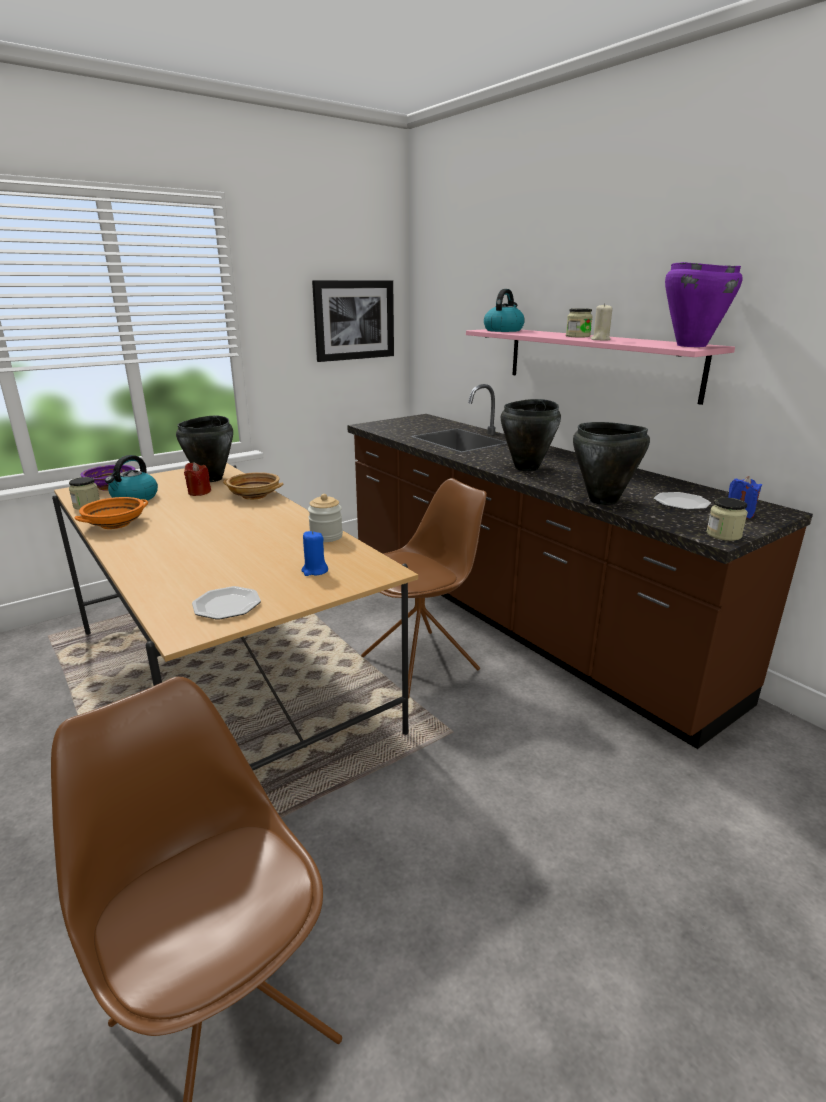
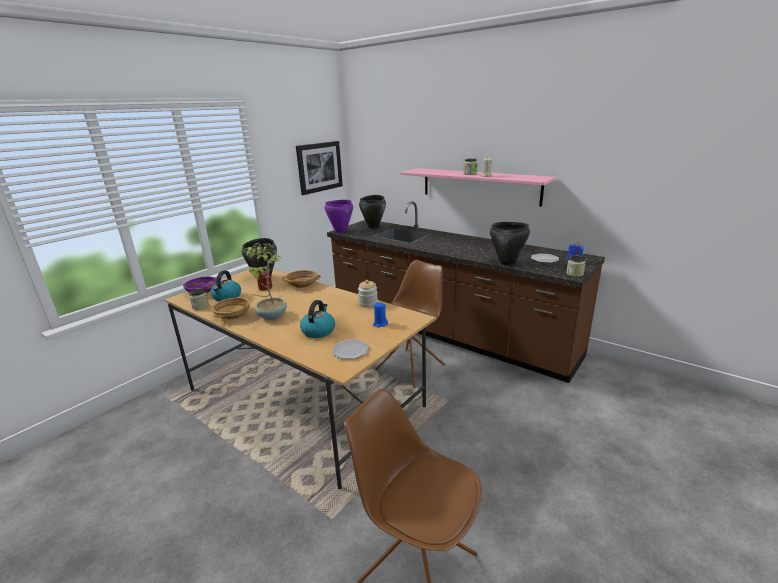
camera: 15 degrees left, 0 degrees up
(115, 524) = (233, 315): orange bowl -> beige bowl
(165, 533) = (271, 316): none -> potted plant
(503, 330) = (422, 171): kettle -> kettle (318, 331)
(527, 468) = (454, 248): black cooking pot -> black cooking pot (373, 226)
(690, 345) = (536, 178): purple cooking pot -> purple cooking pot (340, 231)

